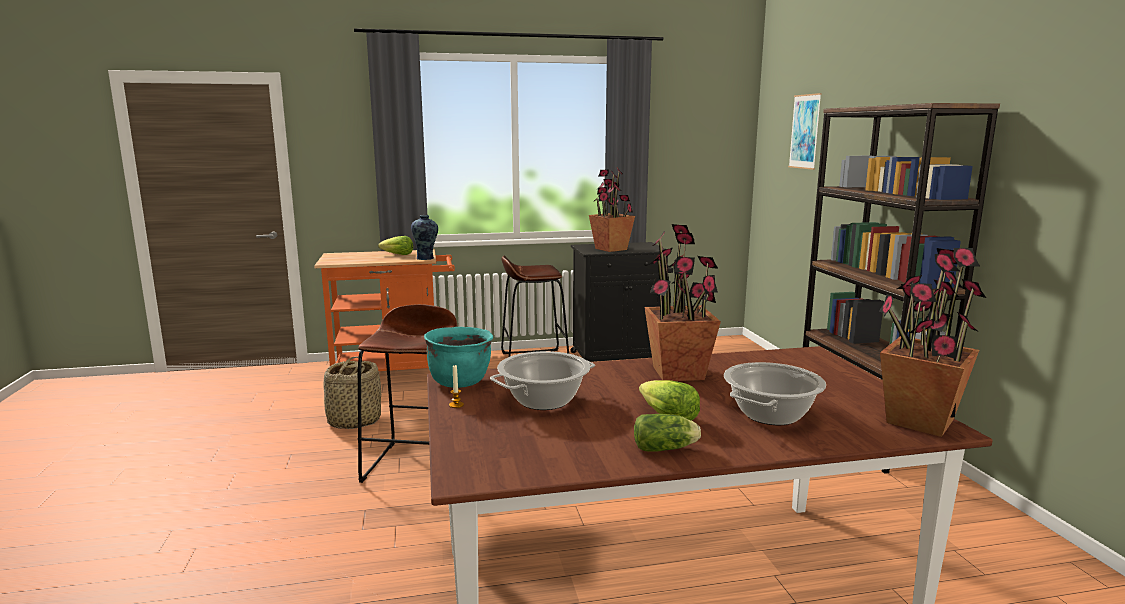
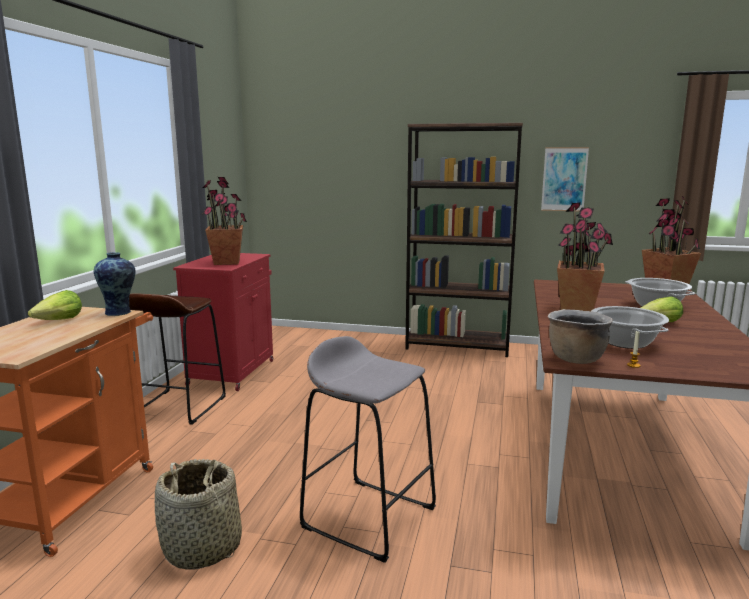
camera: 65 degrees left, 0 degrees up
(417, 464) = (369, 517): brown stool -> grey stool
(460, 382) = (575, 359): turquoise cooking pot -> brown cooking pot
(619, 358) = (232, 372): black cabinet -> red cabinet
(666, 448) = (712, 330): lettuce -> none
(805, 131) = (321, 142): picture -> picture (564, 179)

